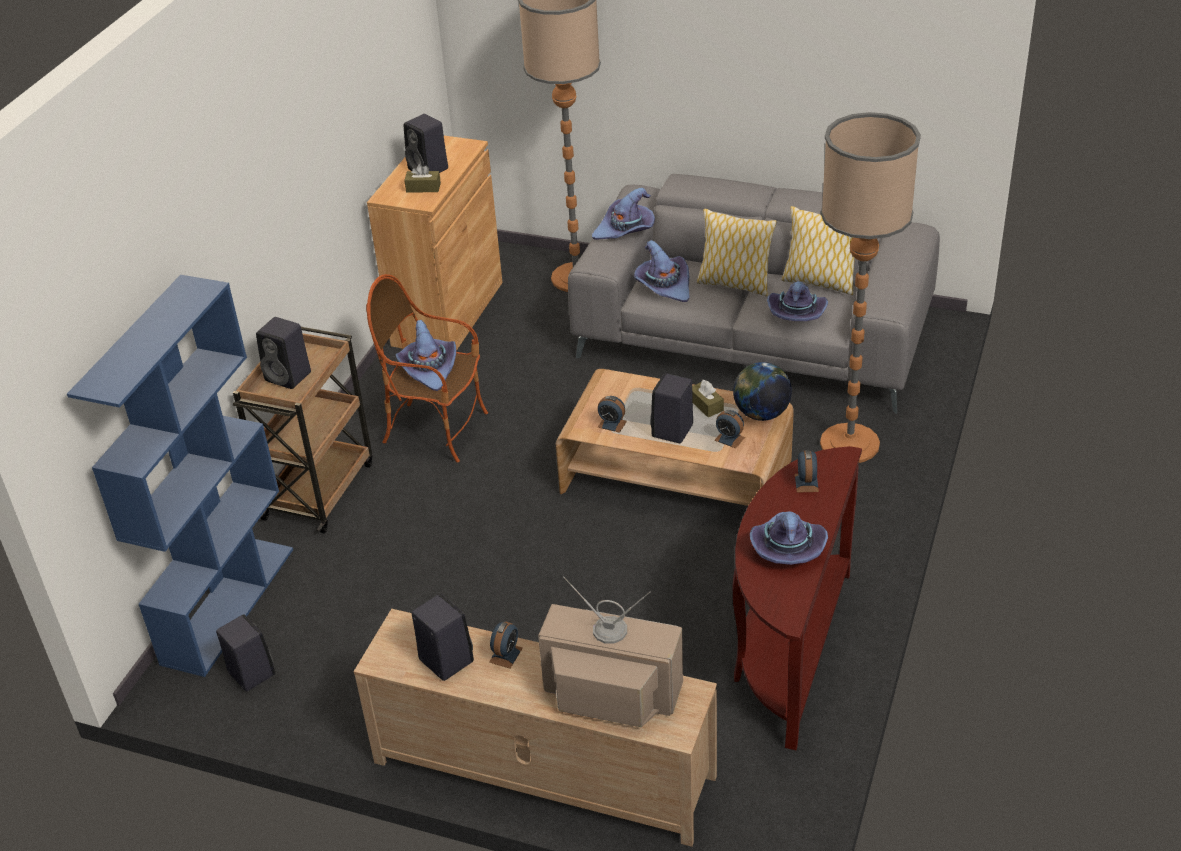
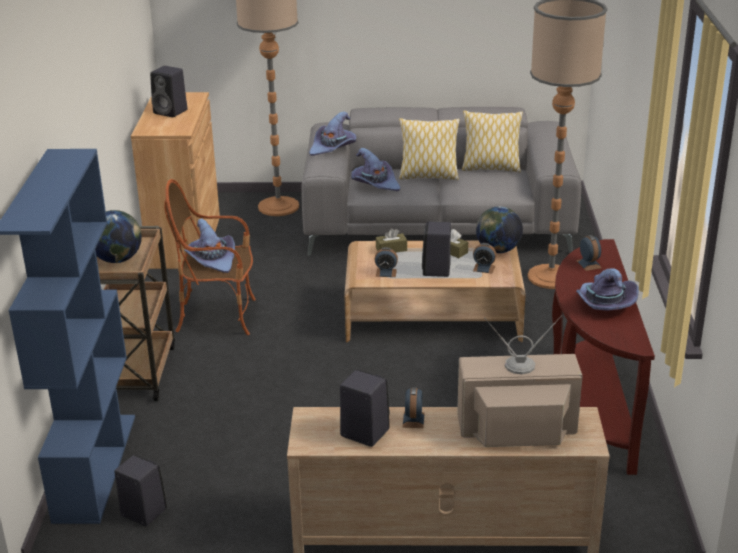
camera: 20 degrees left, 10 degrees down
(289, 376) = (118, 260): black speaker -> globe
(423, 188) = (174, 122): brown tissue box -> brown tissue box (391, 249)
(797, 312) = (487, 186): purple hat -> none

